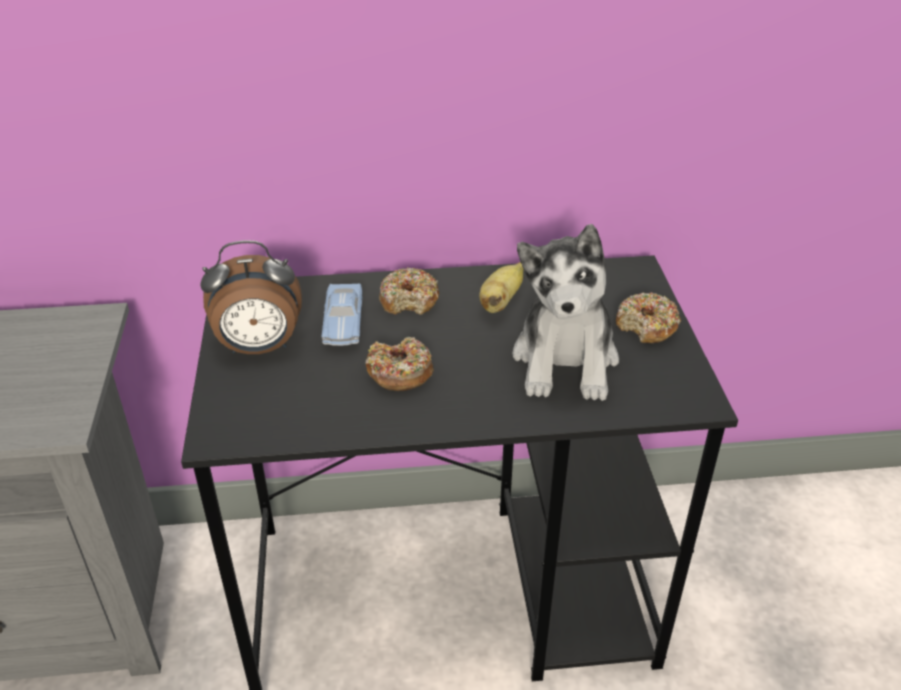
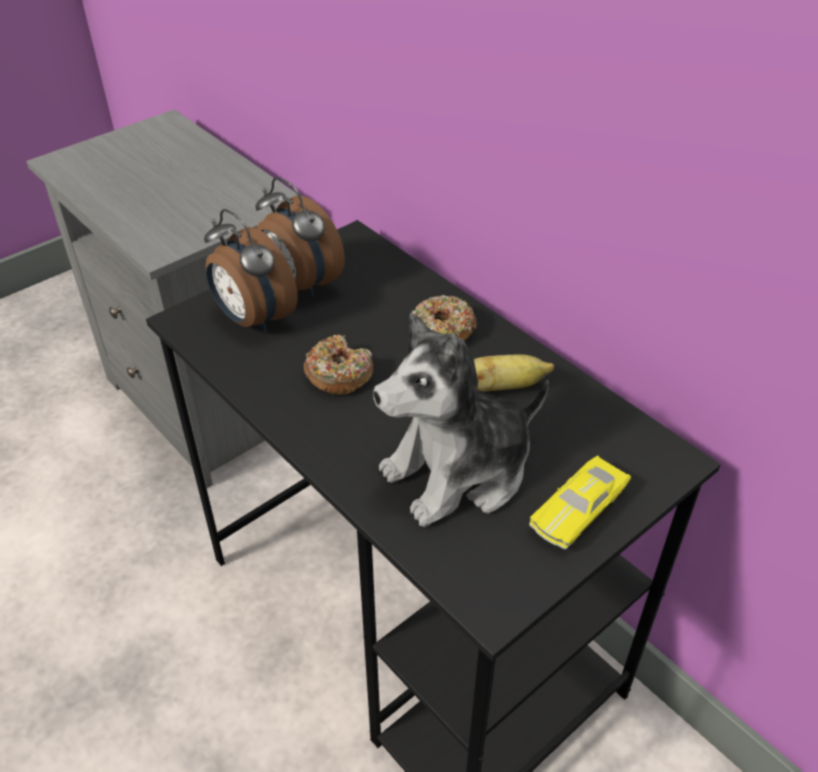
camera: 55 degrees right, 5 degrees up
(271, 392) = (252, 319): none -> alarm clock
(343, 323) = (373, 310): blue toy car -> none
(647, 326) = (578, 511): donut -> yellow toy car

